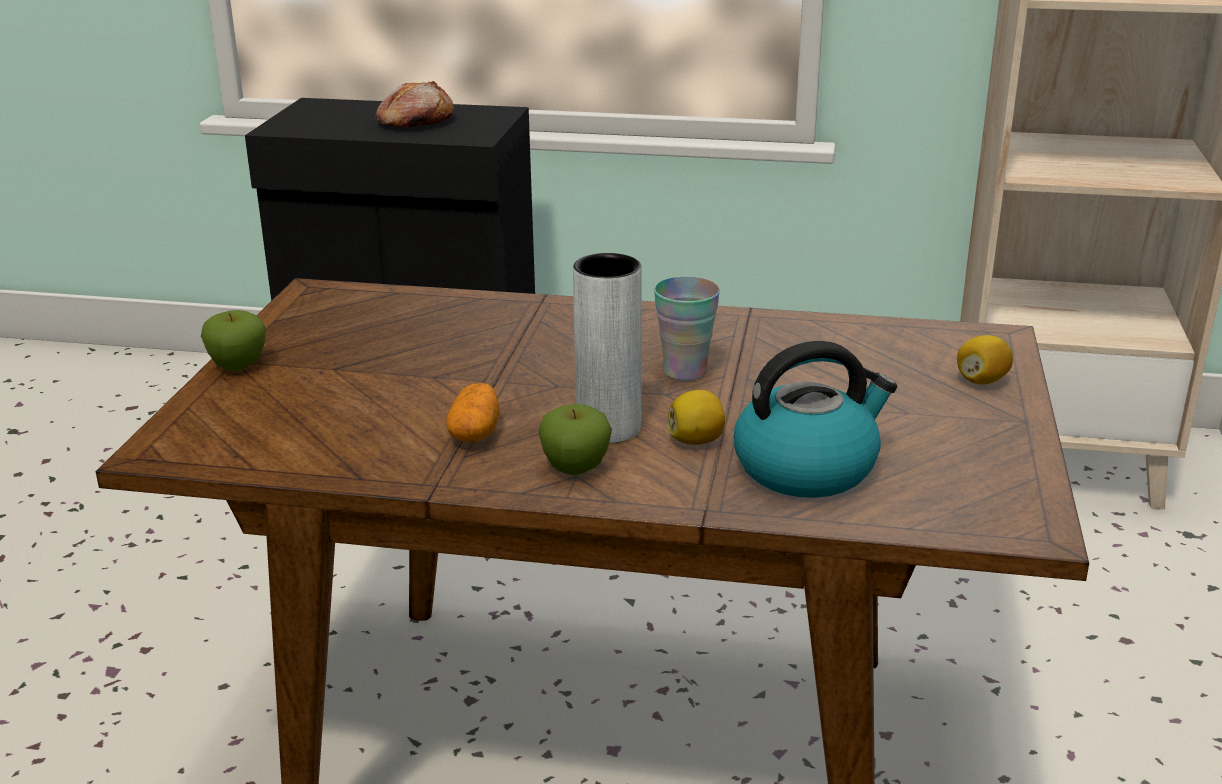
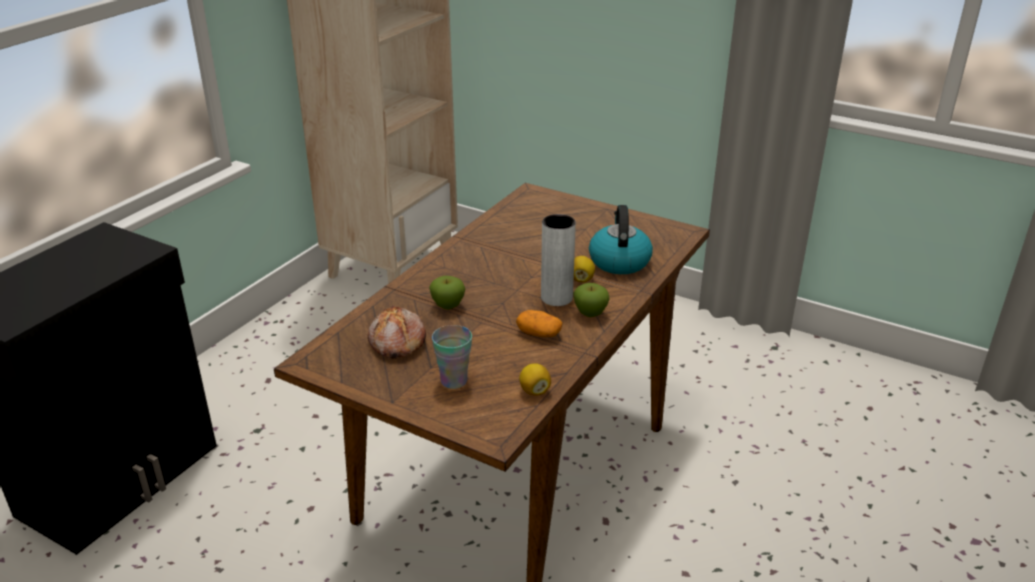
camera: 70 degrees left, 5 degrees up
(238, 366) = (402, 401): apple -> apple (448, 306)
(415, 122) = (79, 266): bread -> bread (396, 342)
(685, 371) = (512, 267): cup -> cup (454, 381)
(981, 381) = (568, 206): lemon -> lemon (534, 390)

